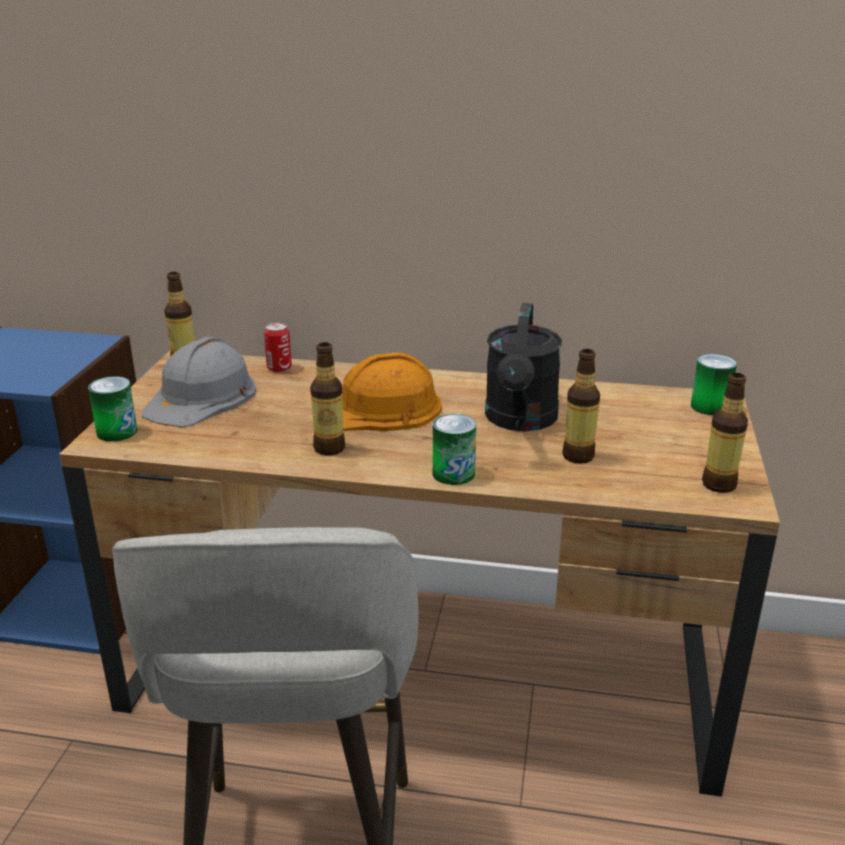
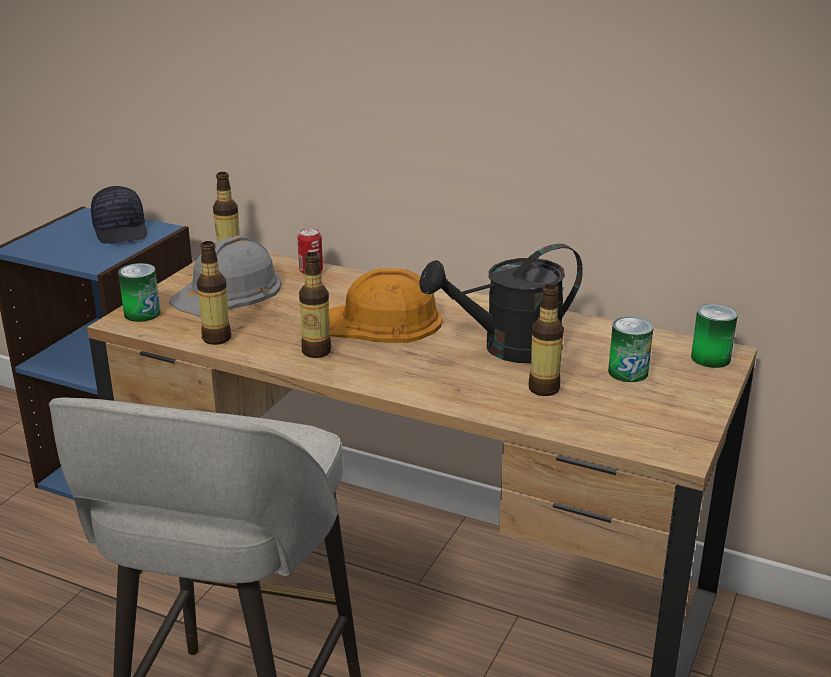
camera: 15 degrees right, 0 degrees up
(56, 347) = (121, 231): none -> black cap
(453, 473) = (415, 389): can -> can (628, 372)
(520, 421) = (509, 348): black watering can -> black watering can turned 45 degrees clockwise
(718, 485) = (666, 434): bottle -> bottle (216, 338)

